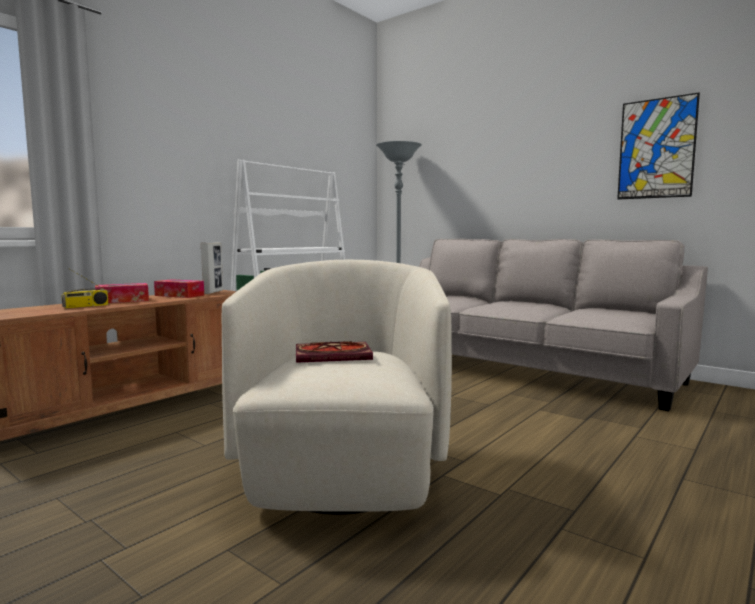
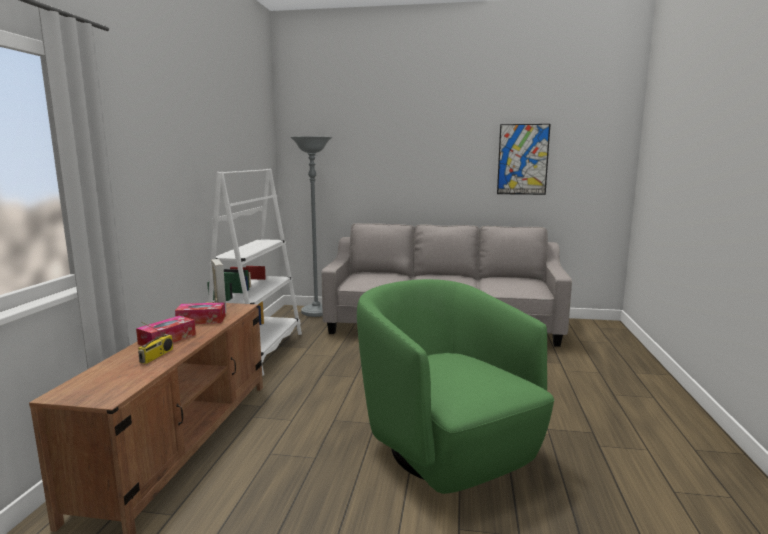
camera: 30 degrees left, 5 degrees up
(334, 355) = (453, 367): book -> none
(345, 472) = (447, 447): beige armchair -> green armchair

